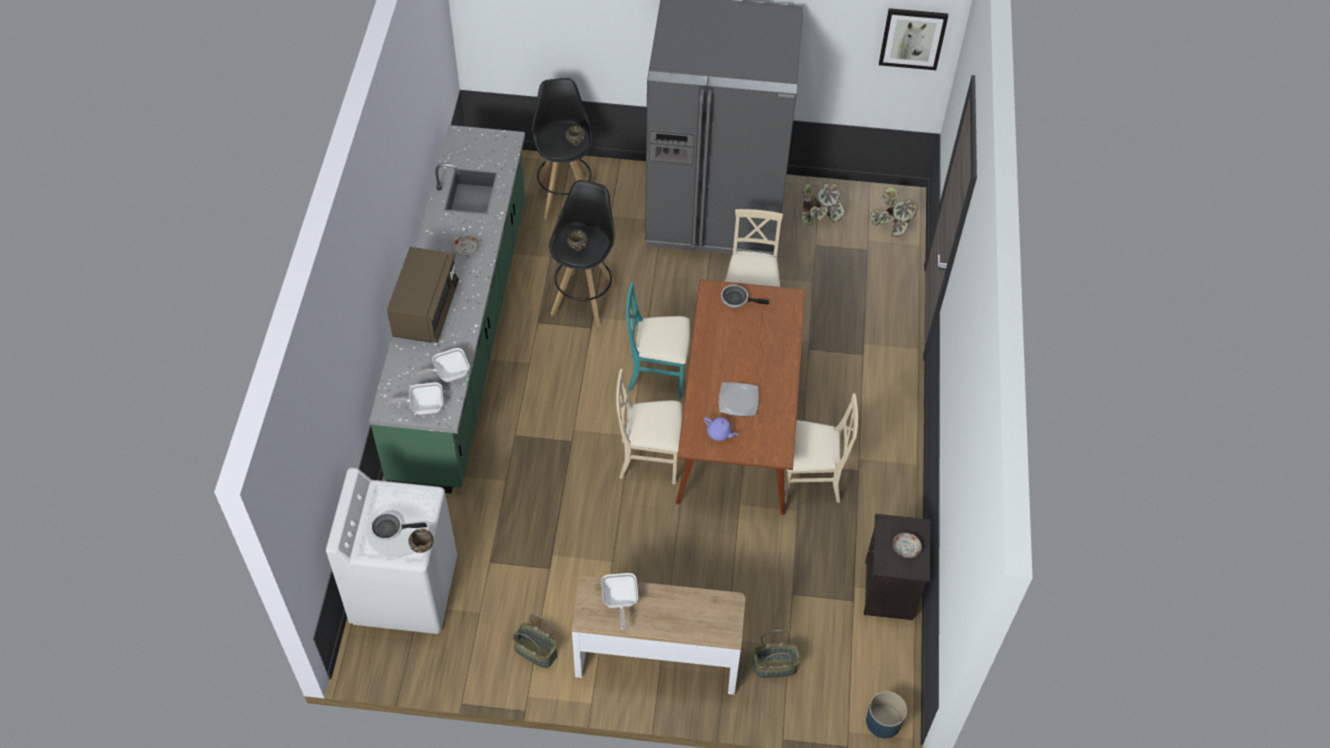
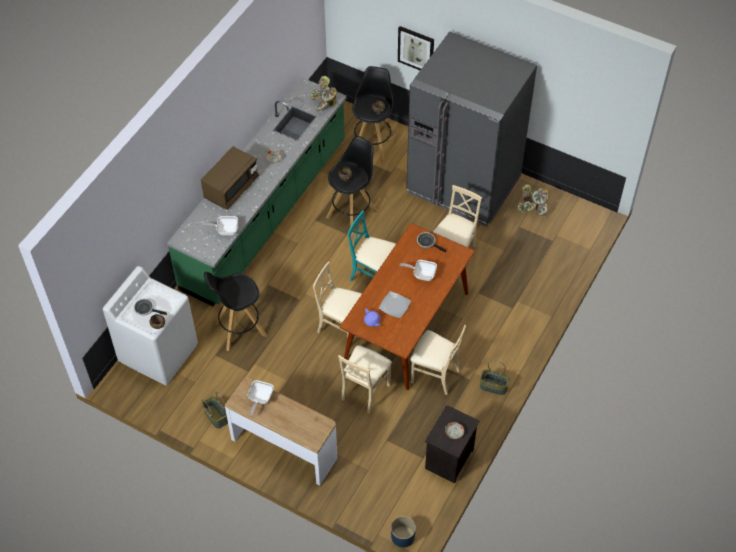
camera: 25 degrees right, 0 degrees up
(423, 406) = (201, 245): frying pan -> frying pan (422, 274)
(507, 513) = (239, 329): none -> black stool
(727, 536) = (365, 391): none -> beige chair
(775, 665) = (353, 478): basket -> basket (493, 386)
(893, 225) = (579, 230): potted plant -> potted plant (324, 103)
(912, 38) = (608, 106): picture -> picture (416, 49)

